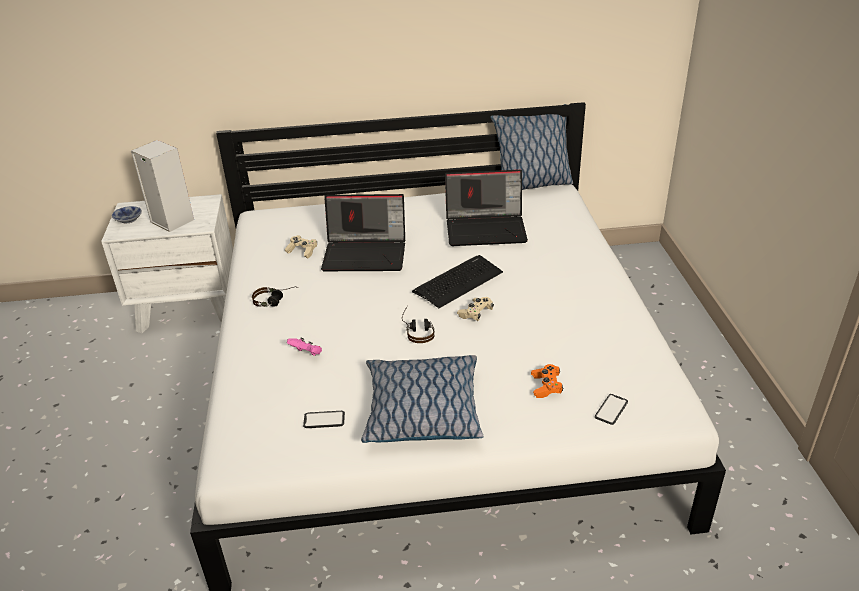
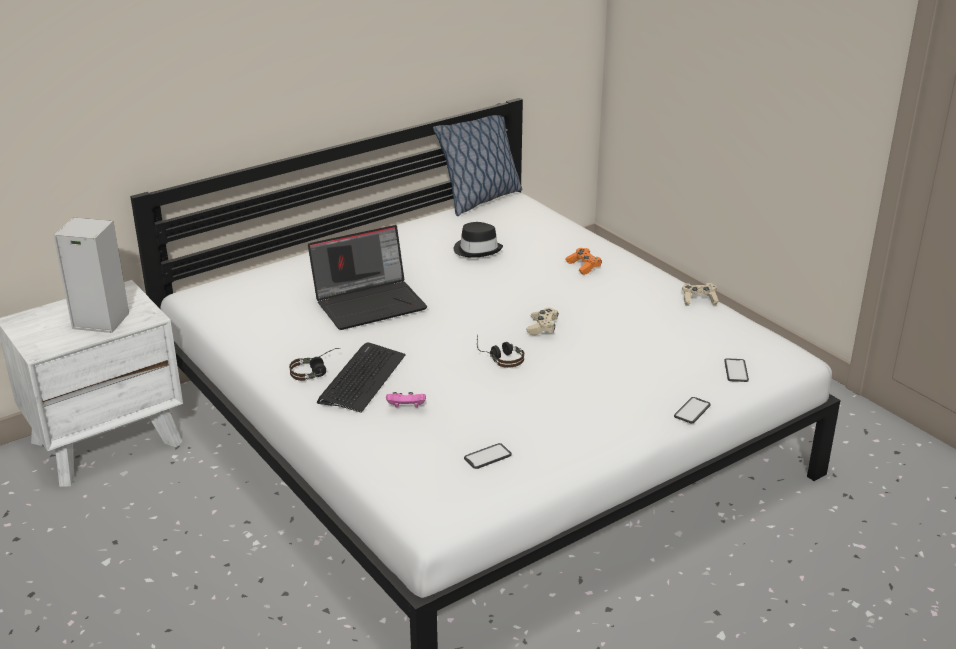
camera: 30 degrees left, 5 degrees down
(127, 219) = (35, 333): bowl -> none
(302, 251) = (293, 317): beige game controller -> beige game controller (698, 300)
(422, 411) = (573, 421): pillow -> none
(458, 282) = (497, 304): keyboard -> keyboard (362, 378)
(486, 228) = (477, 249): laptop -> black hat
(532, 437) = (692, 411): none -> phone
(546, 386) = (665, 369): orange game controller -> orange game controller (583, 266)

